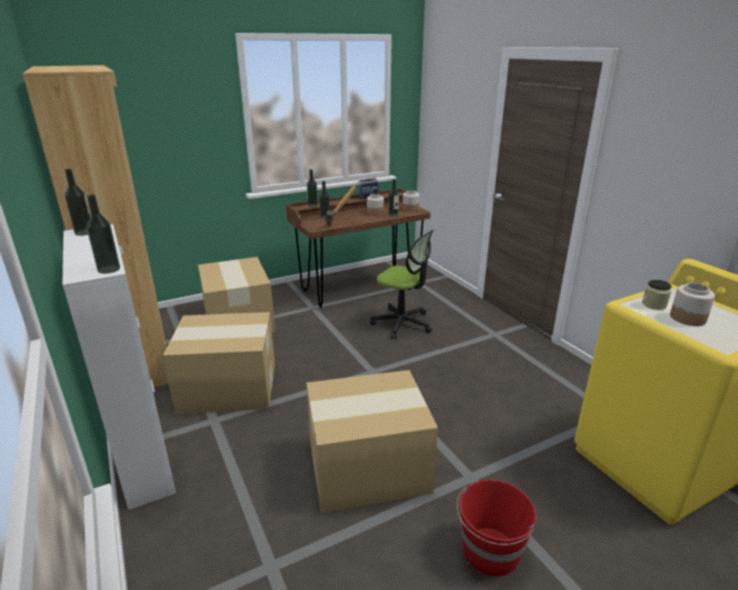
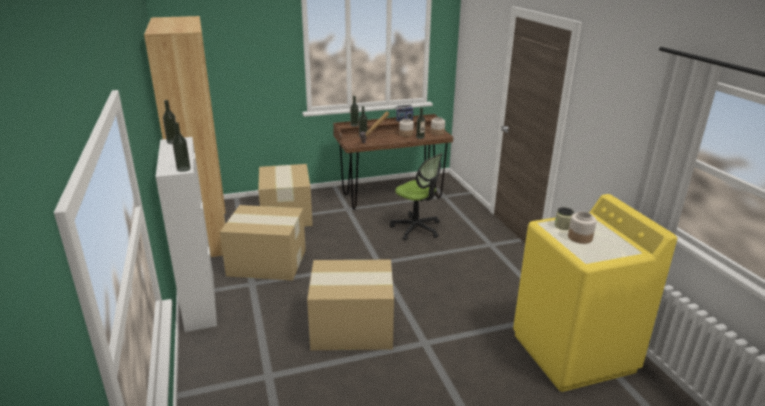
camera: 10 degrees right, 0 degrees up
(490, 552) = (418, 389): red bucket -> none

